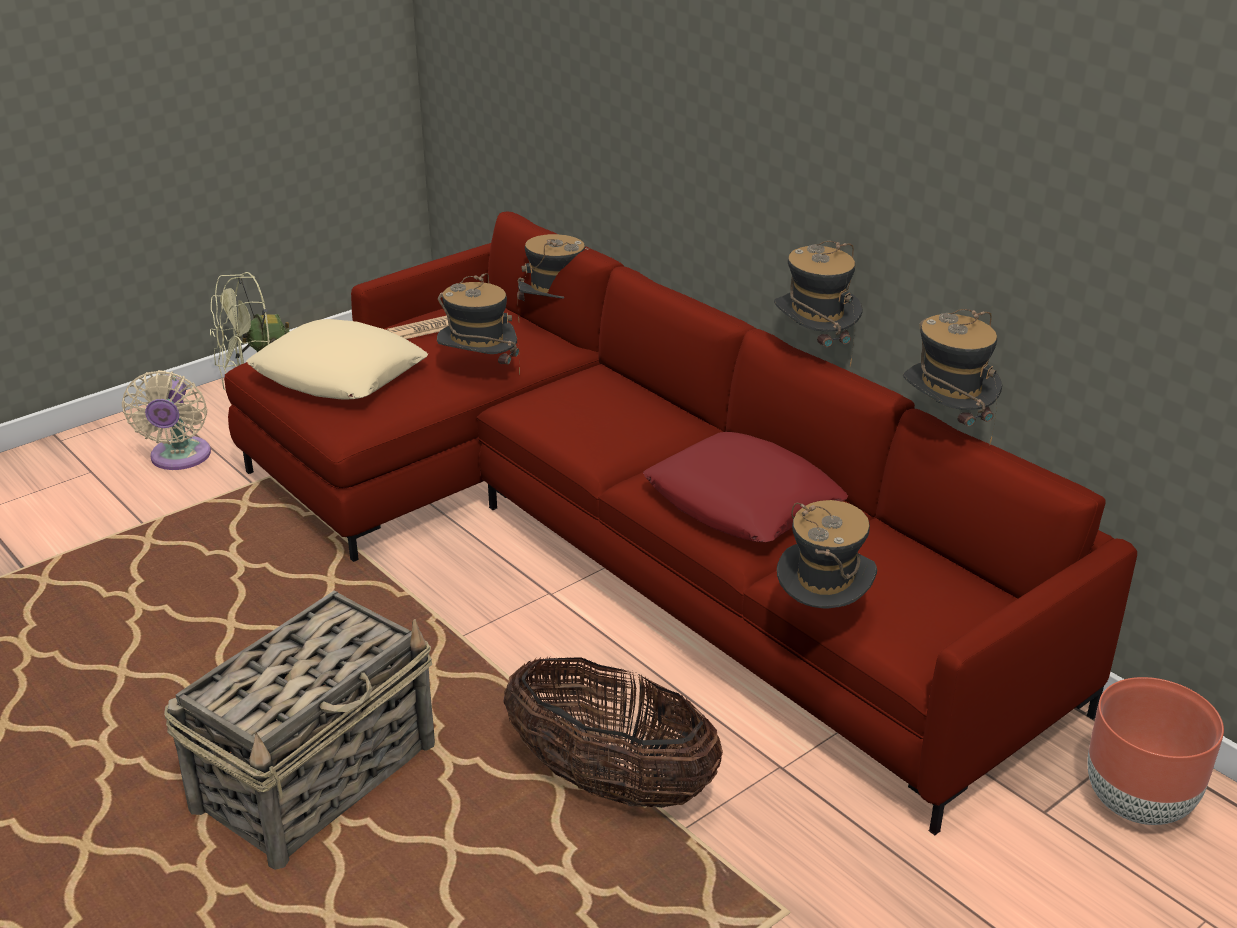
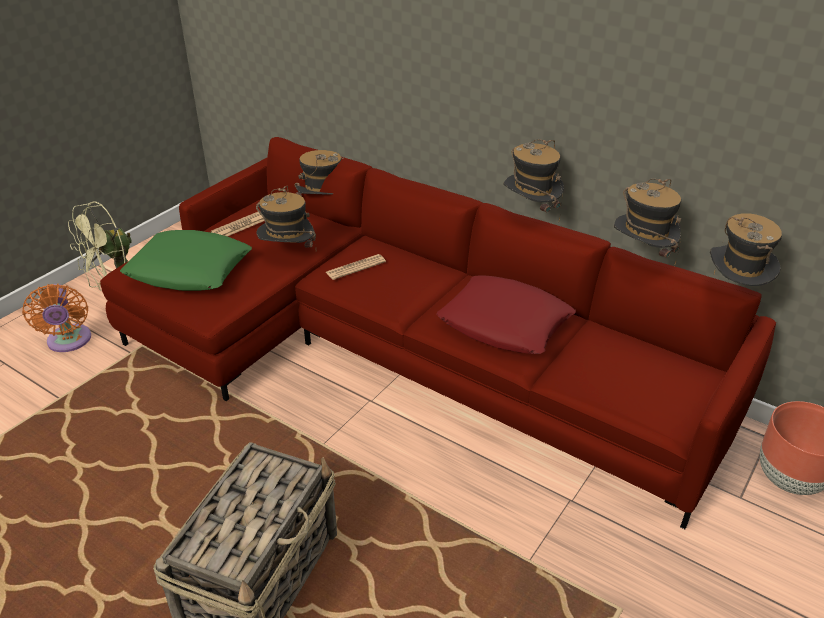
camera: 15 degrees left, 5 degrees up
(179, 458) = (69, 342): beige fan -> orange fan
(339, 374) = (189, 269): beige pillow -> green pillow
(566, 402) = (355, 267): none -> newspaper
(610, 782) = (466, 536): basket -> none
(822, 617) = (596, 401): hat -> hat (734, 294)

